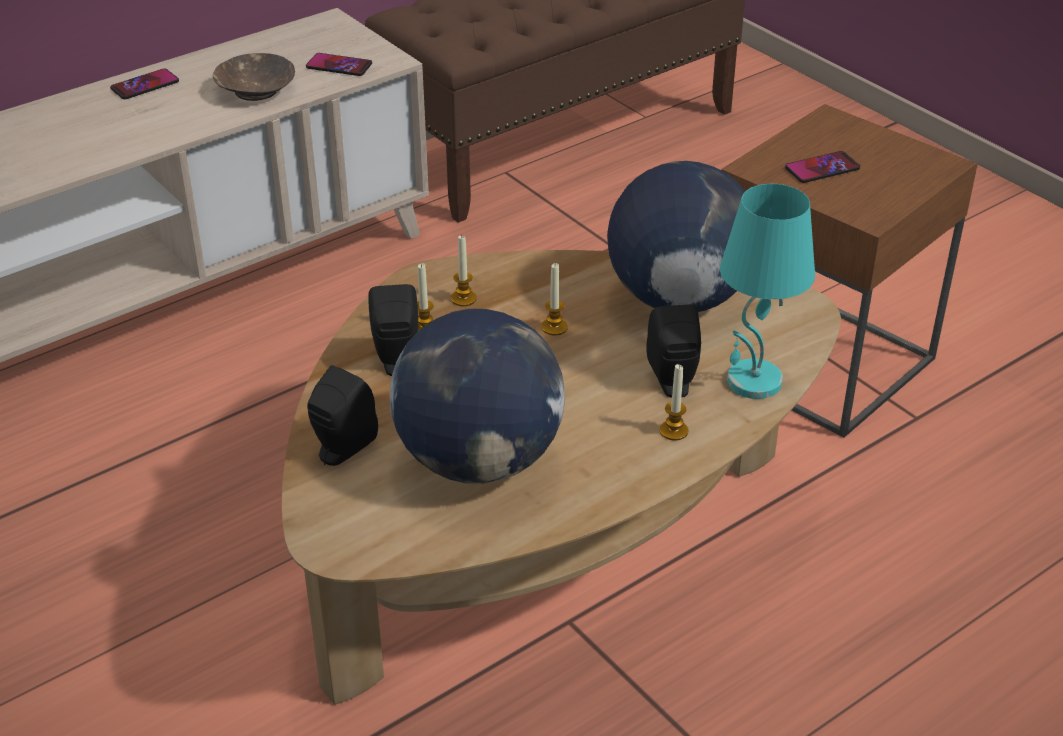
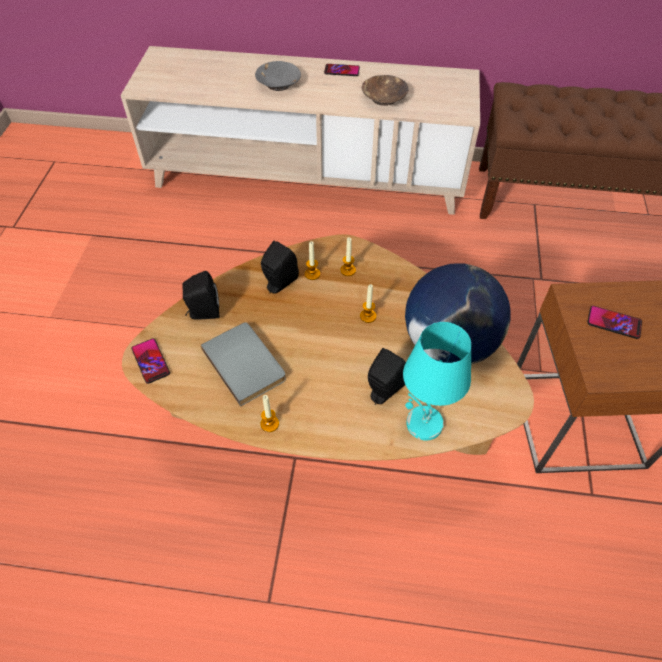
camera: 45 degrees right, 15 degrees up
(68, 141) = (278, 84): none -> grey bowl
(339, 66) = (437, 104): phone -> phone (150, 361)
(479, 460) = (246, 363): globe -> grey book
(673, 431) = (348, 419): candle -> candle (269, 424)

